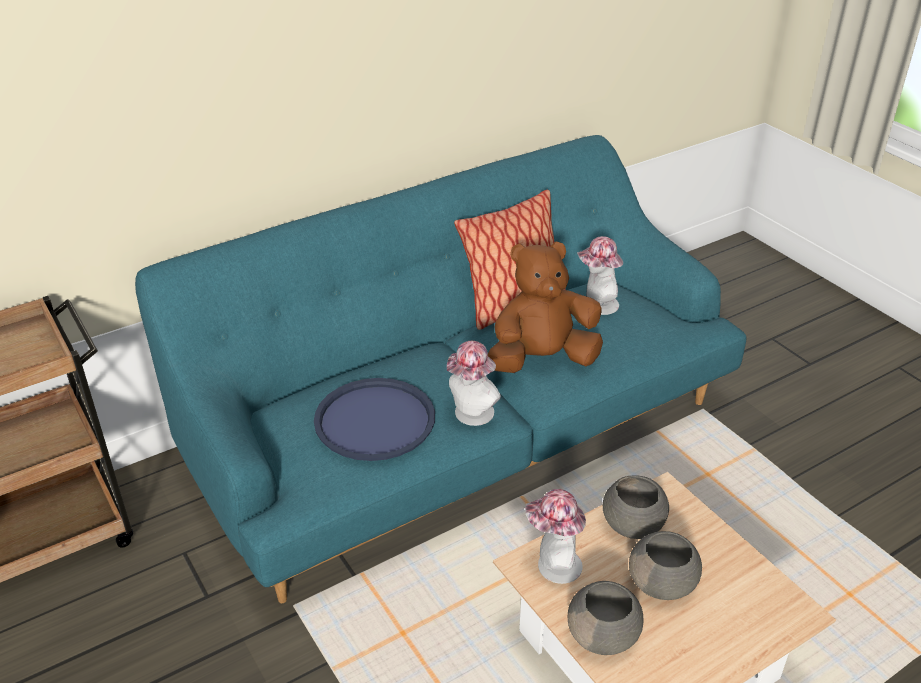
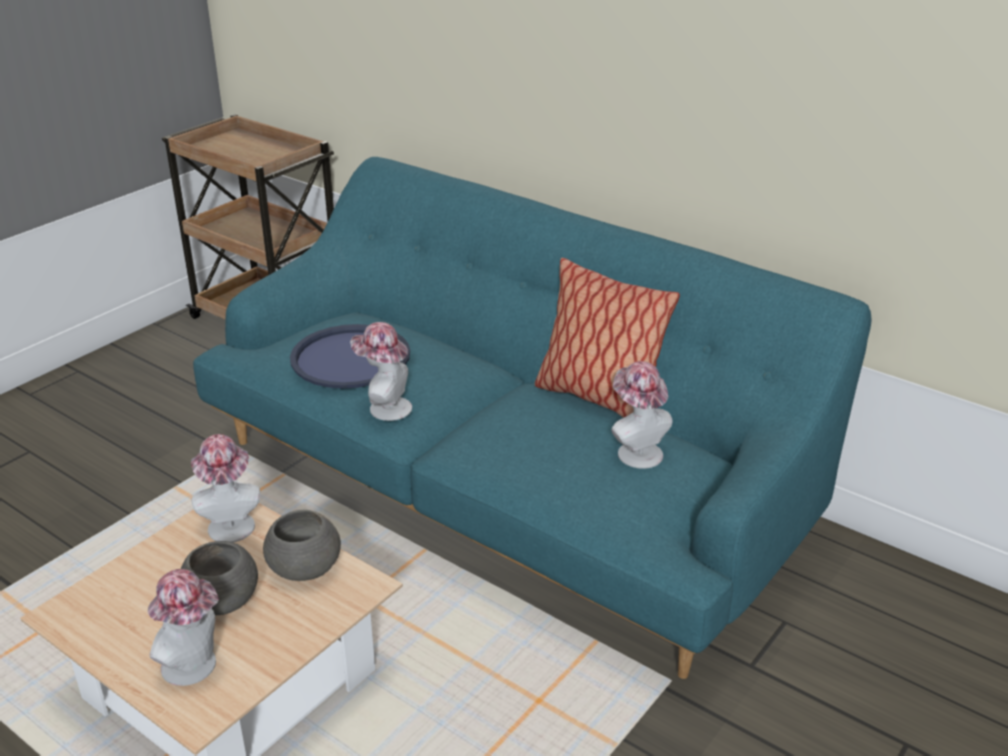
camera: 70 degrees right, 5 degrees down
(542, 360) = (502, 433): brown plush toy -> none
(604, 635) = (145, 570): grey bowl -> none
(742, 609) = (195, 667): none -> hat

